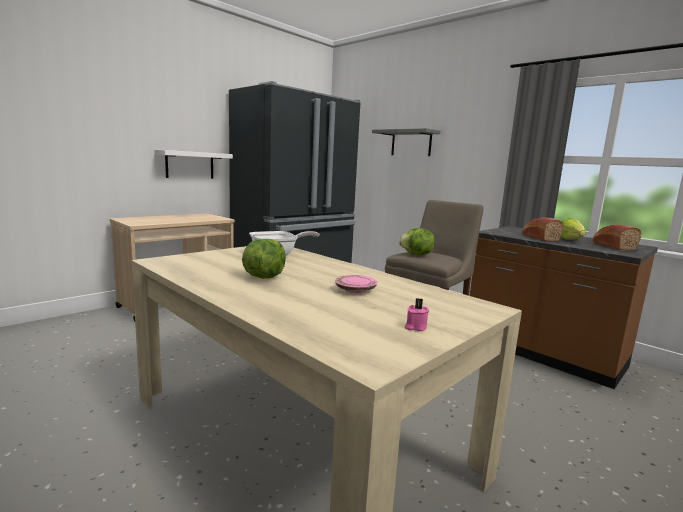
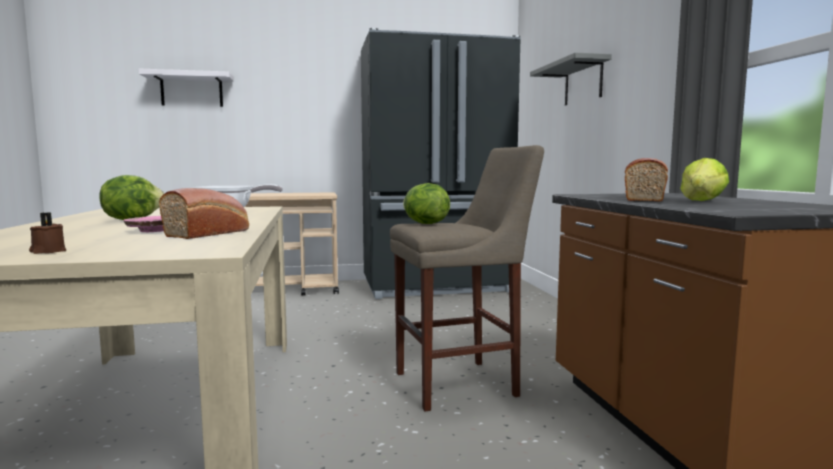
camera: 35 degrees right, 5 degrees down
(190, 165) = (314, 138): white shelf -> white shelf (191, 90)
(415, 327) = (48, 251): pink candle -> brown candle
(612, 246) = (768, 207): bread -> bread (210, 233)

